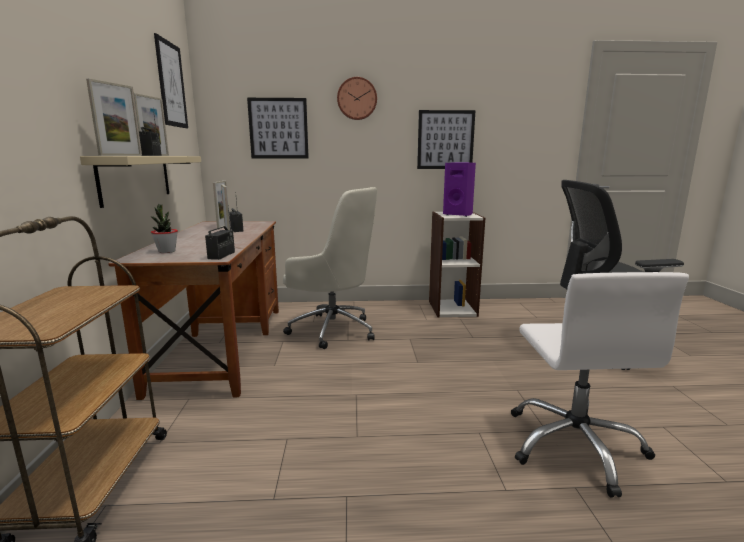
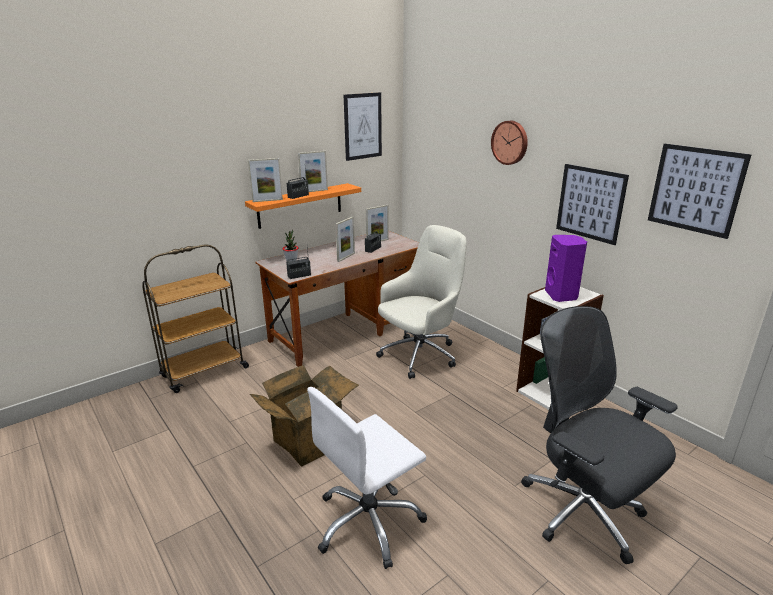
camera: 55 degrees right, 10 degrees up
(136, 178) = (300, 205): beige shelf -> orange shelf
(278, 128) = (449, 160): picture -> picture (695, 190)
(333, 331) = (419, 356): beige office chair -> beige office chair turned 120 degrees counterclockwise
(395, 439) = (307, 439): none -> cardboard box

